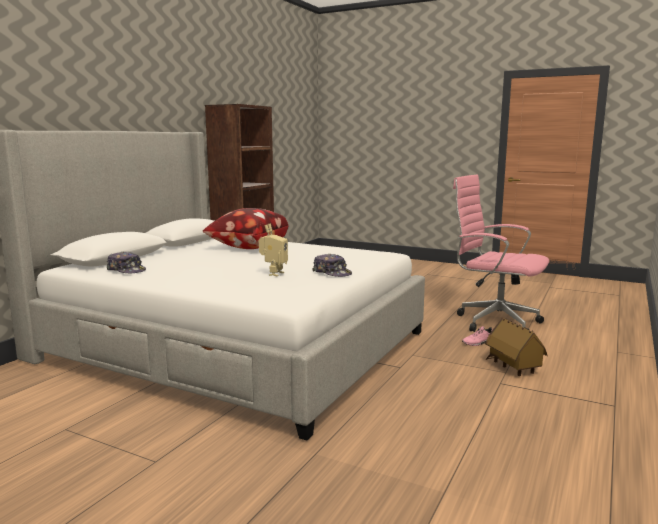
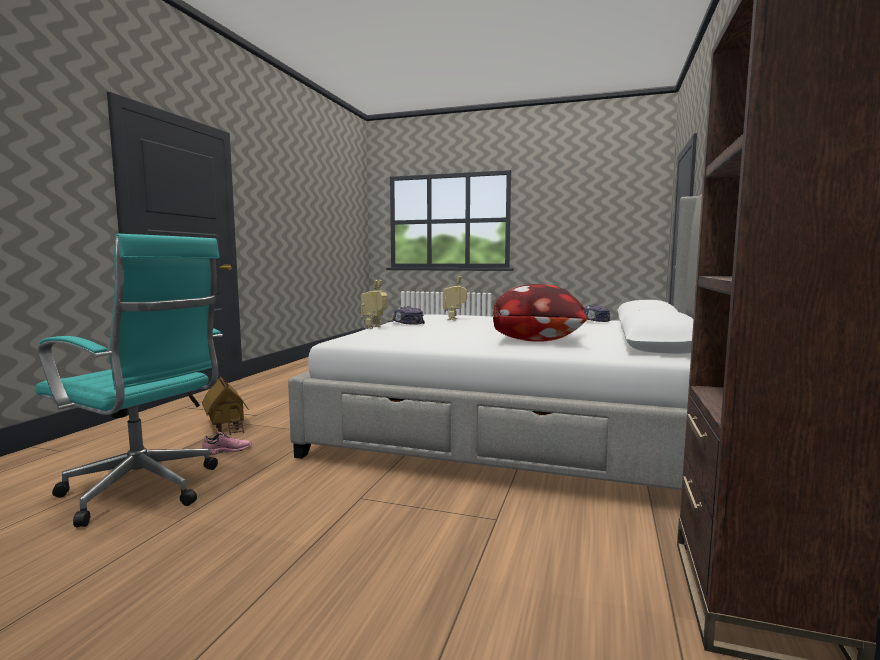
camera: 170 degrees right, 5 degrees down
(365, 266) = (375, 327): none -> toy robot
(494, 322) = (145, 491): pink office chair -> turquoise office chair

